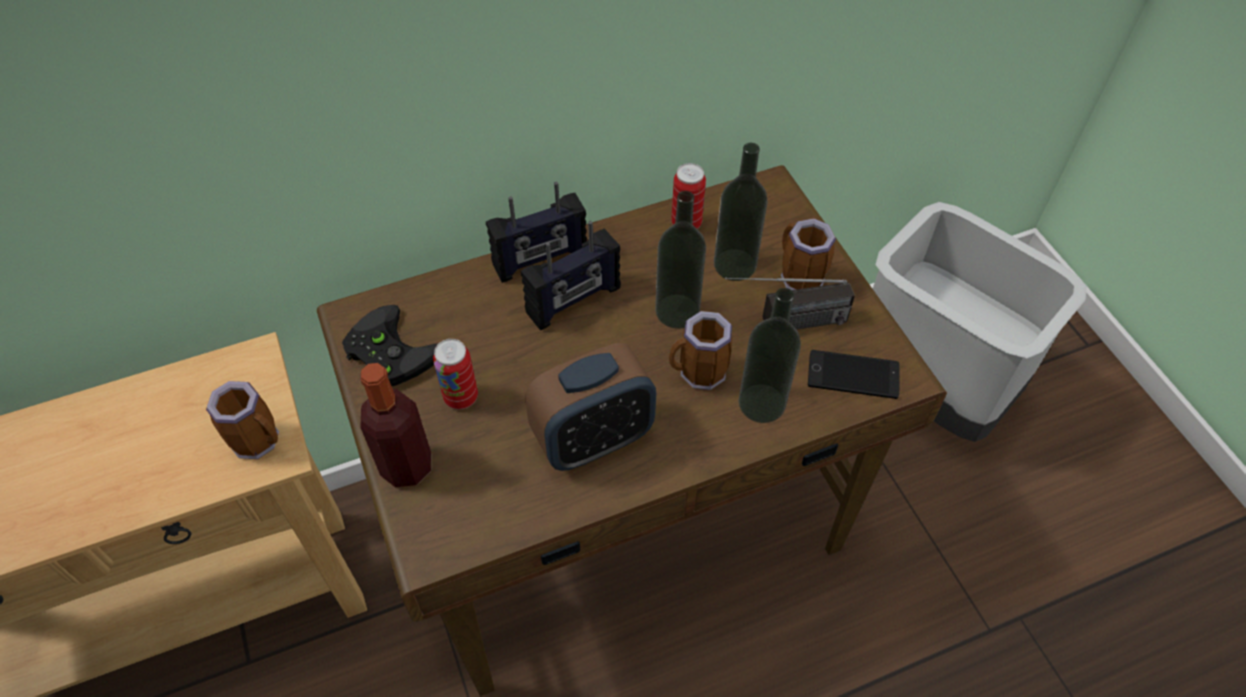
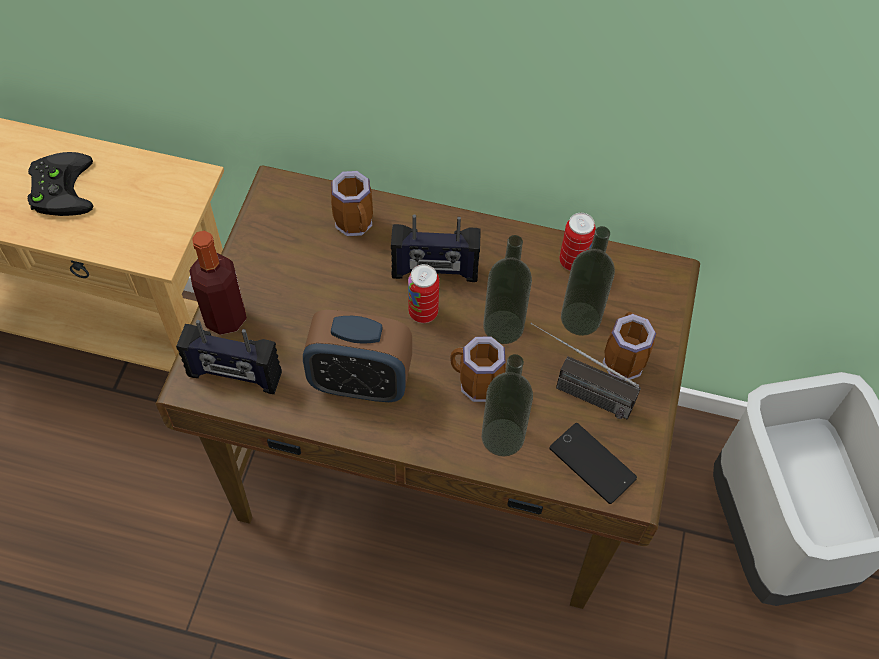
camera: 35 degrees right, 5 degrees up
(260, 440) = (156, 239): mug -> mug (357, 225)
(387, 352) = (277, 228): black game controller -> black game controller (59, 187)
(461, 397) = (298, 292): can -> can (423, 312)
(540, 260) = (438, 224): radio -> radio (234, 375)

